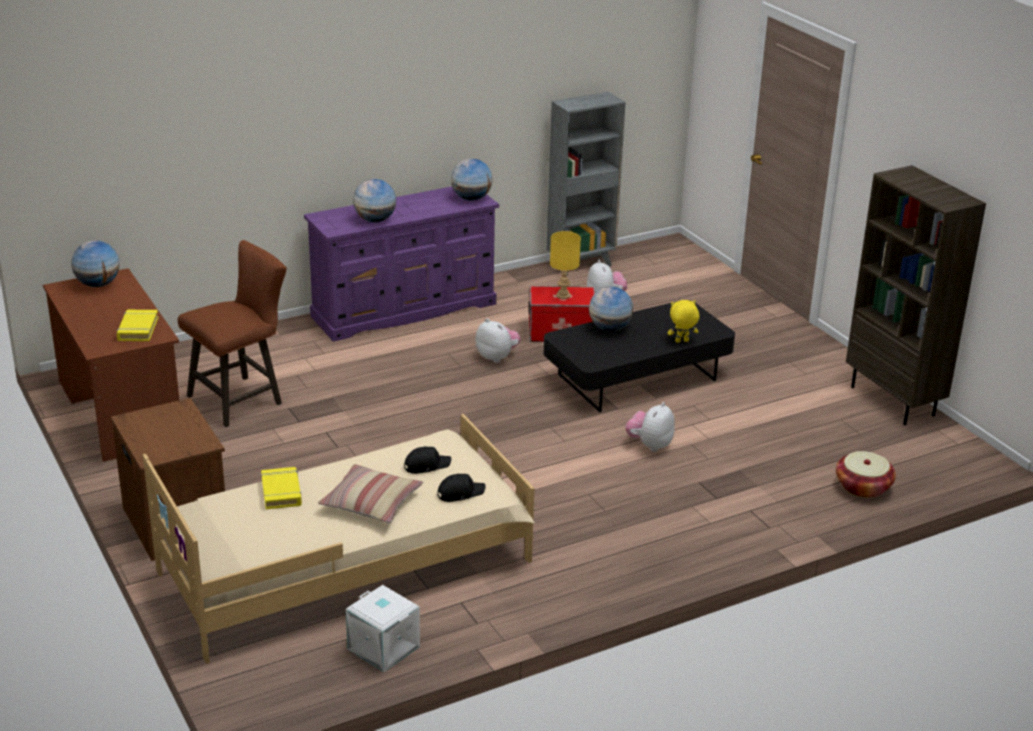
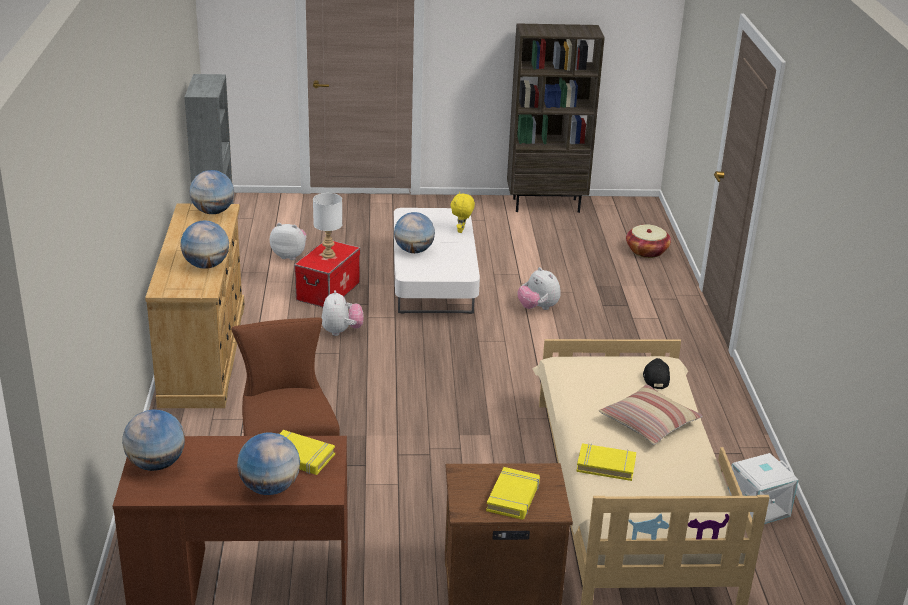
camera: 65 degrees left, 0 degrees up
(92, 328) = (270, 488): none -> globe
(159, 436) = (513, 497): none -> yellow book
(405, 309) = (203, 352): purple dresser -> beige dresser
(426, 465) = (603, 382): black cap -> none
(497, 357) = (341, 331): plush toy -> plush toy turned 105 degrees clockwise
(563, 296) = (329, 255): yellow table lamp -> white table lamp
(636, 378) = (433, 282): black coffee table -> white coffee table

